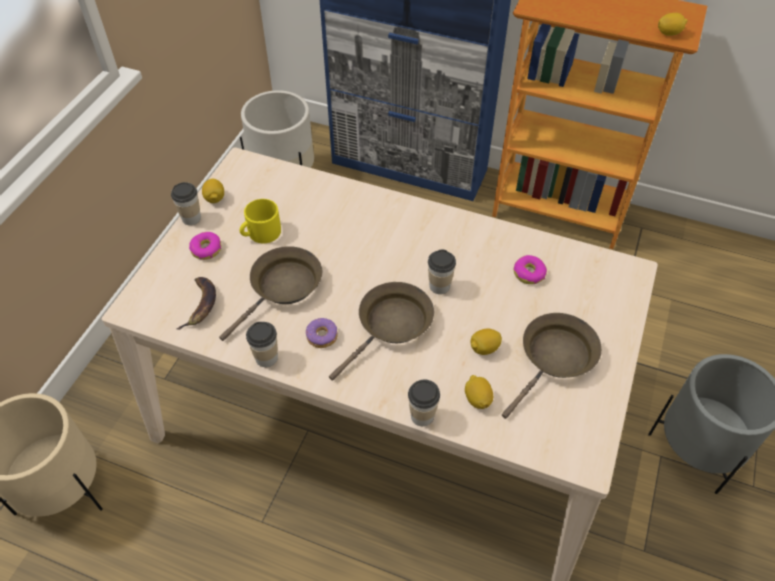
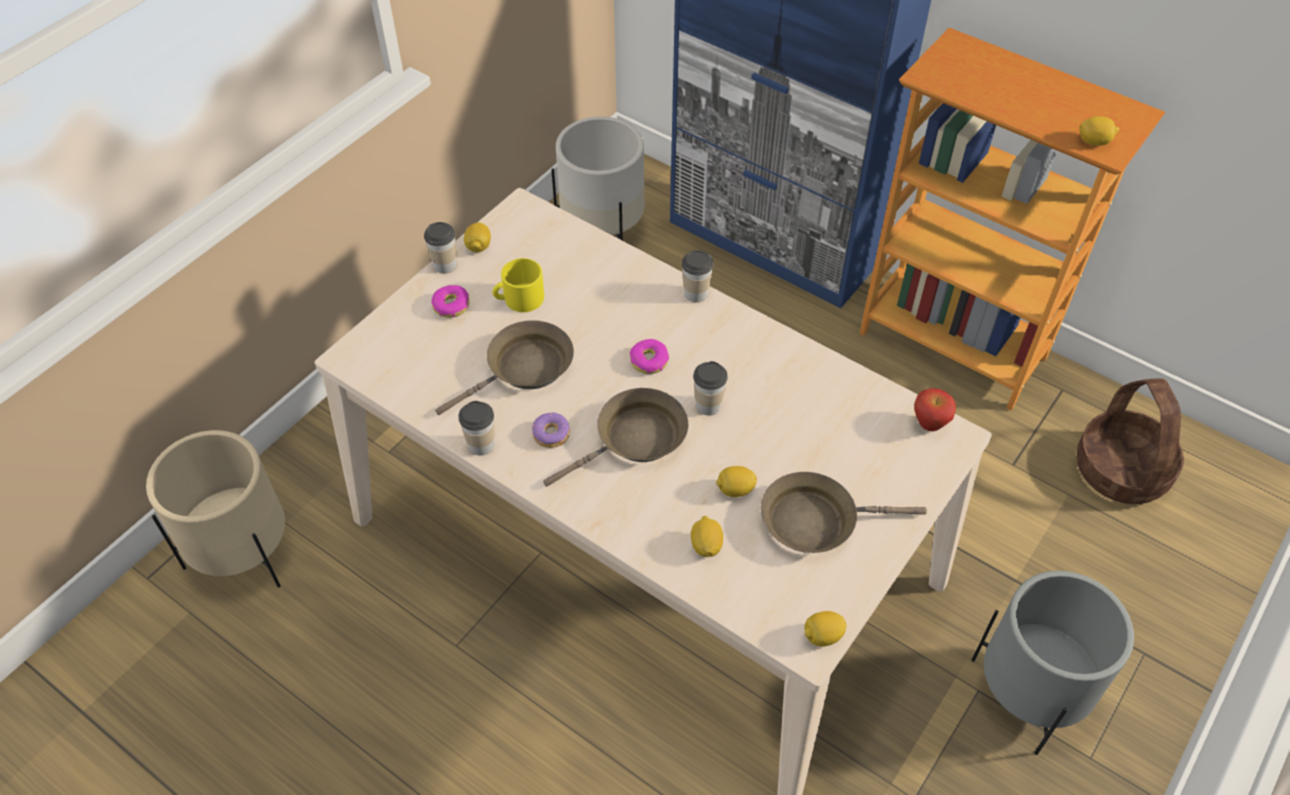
camera: 15 degrees right, 0 degrees up
(200, 305) = (426, 369): banana -> none
(422, 416) = (635, 549): cup -> cup (696, 294)
(529, 273) = (823, 413): donut -> donut (649, 361)
(555, 359) = (816, 520): brown frying pan -> brown frying pan turned 150 degrees counterclockwise
(595, 451) = (822, 636): none -> lemon
(610, 265) = (929, 425): none -> apple
(700, 275) = (1122, 470): none -> basket

